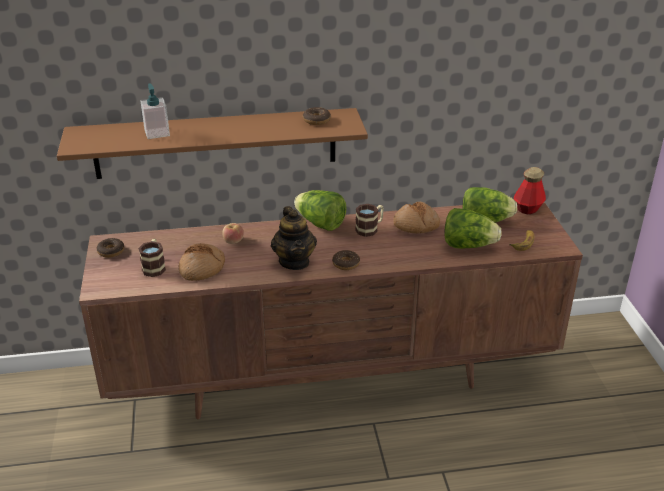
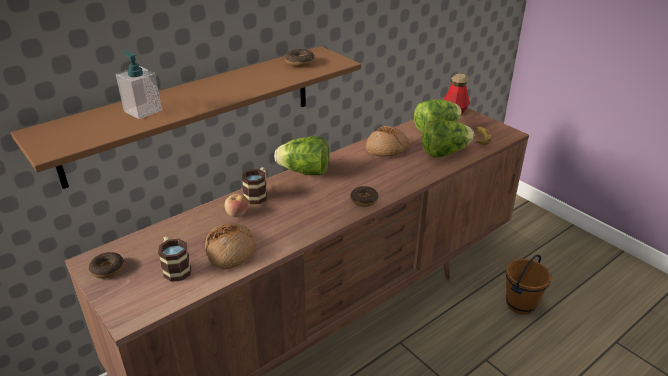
camera: 30 degrees left, 0 degrees up
(294, 261) = (316, 213): teapot -> none
(370, 229) = (352, 163): mug -> mug (258, 194)
(527, 440) = (520, 304): none -> brown bucket

